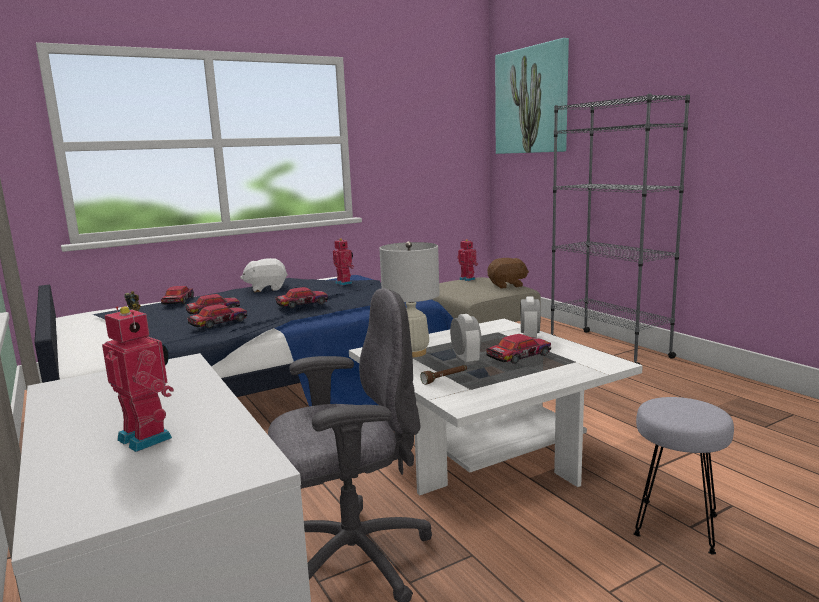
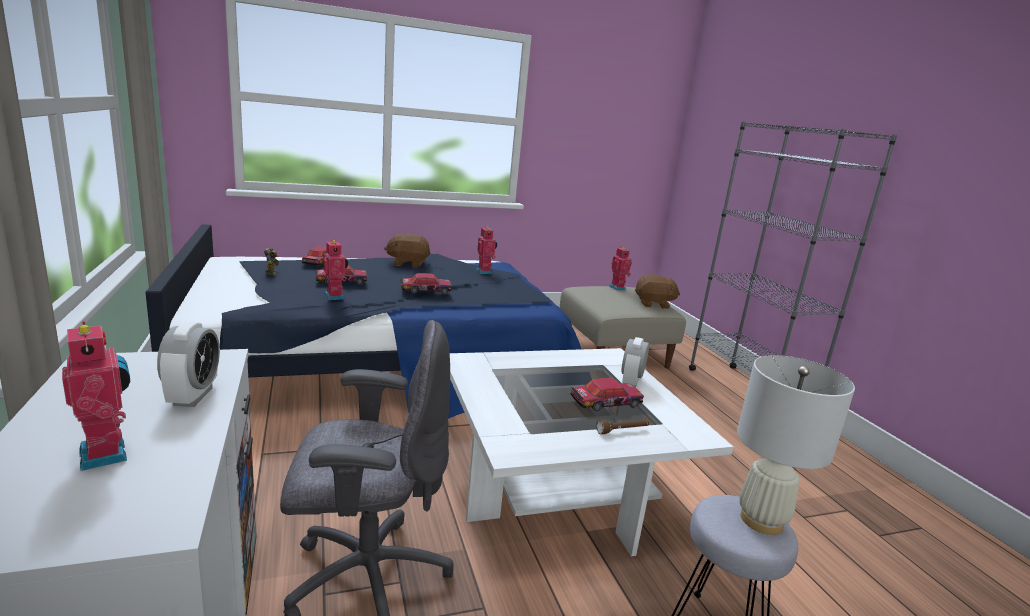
camera: 10 degrees right, 5 degrees up
(218, 323) = (335, 297): toy car -> toy robot
(266, 289) = (408, 263): white plush toy -> brown plush toy
(413, 352) = (501, 372): white table lamp -> white table lamp (761, 520)
(445, 378) = (513, 413): brown flashlight -> brown flashlight (622, 431)
(465, 360) = (548, 394): alarm clock -> alarm clock (193, 396)
(532, 101) = (728, 108): picture -> none

